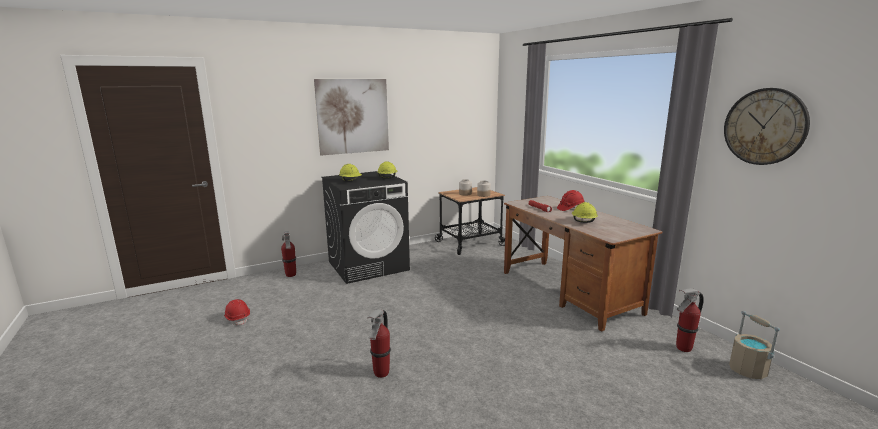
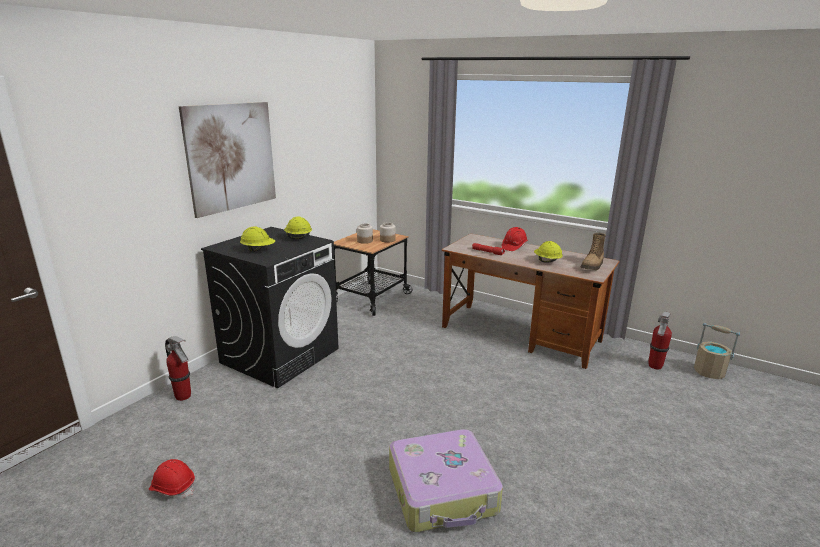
camera: 30 degrees left, 5 degrees up
(381, 373) = (443, 491): fire extinguisher -> suitcase
(624, 231) = (592, 266): none -> boot
(765, 126) = (713, 158): wall clock -> none

